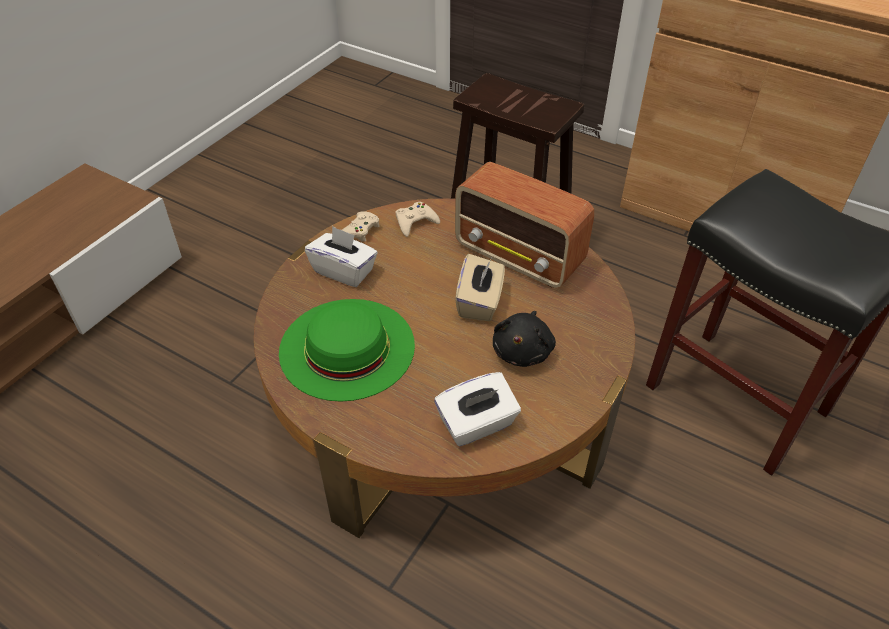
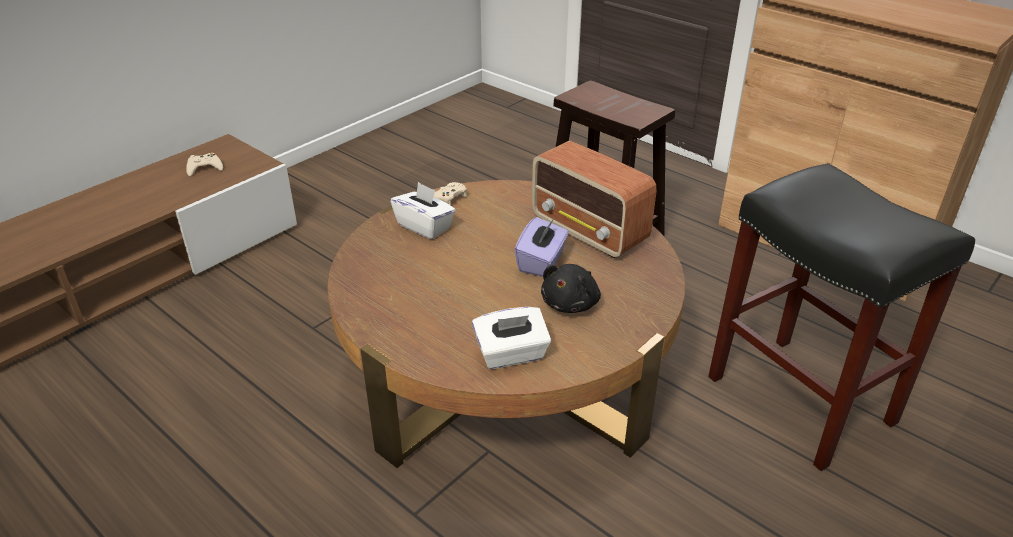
camera: 10 degrees right, 10 degrees down
(347, 347) = (410, 283): green hat -> none
(415, 222) = (500, 196): beige game controller -> beige game controller (204, 168)
(480, 302) = (541, 262): beige tissue box -> purple tissue box

